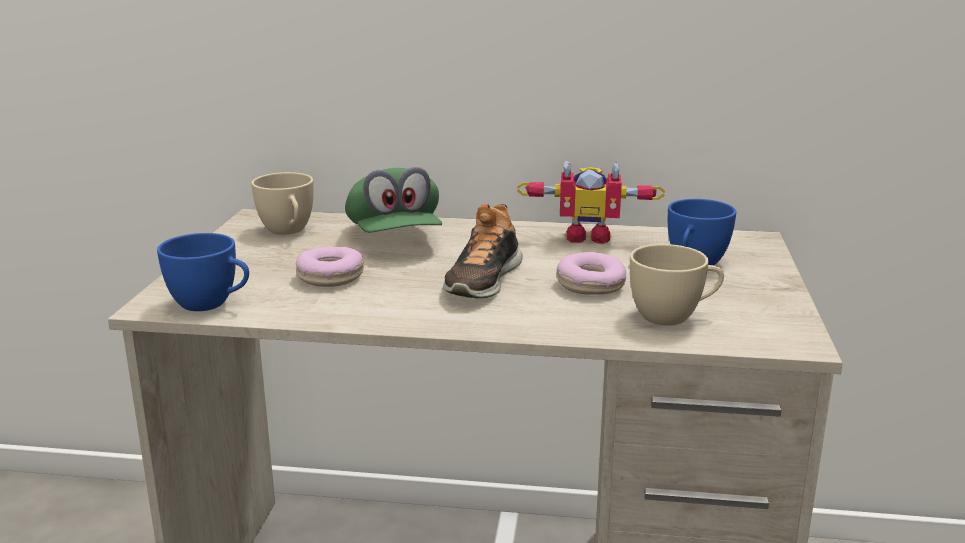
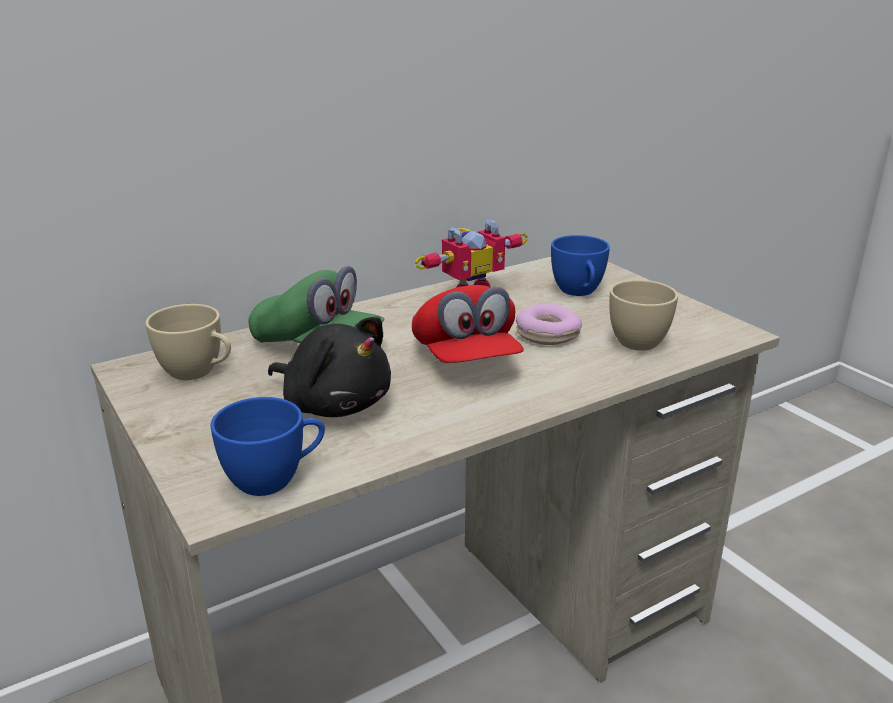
camera: 40 degrees left, 5 degrees up
(331, 277) = (334, 404): donut -> black plush toy
(482, 280) = (465, 359): shoe -> red cap

